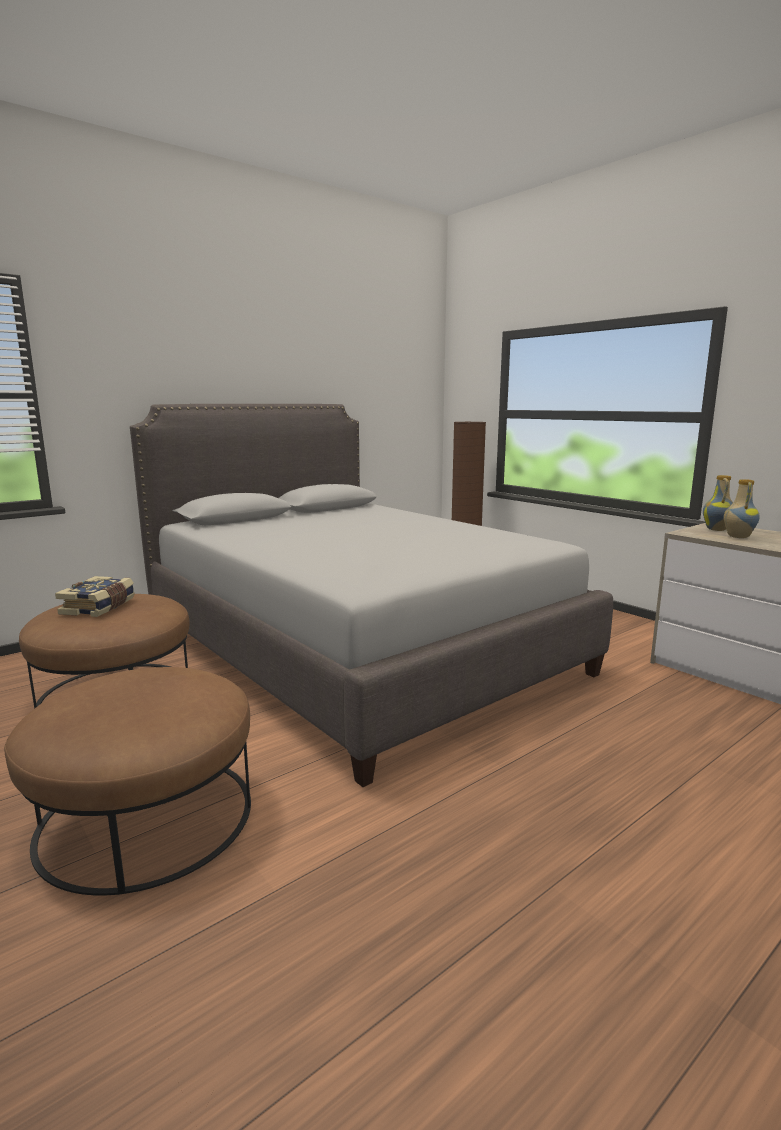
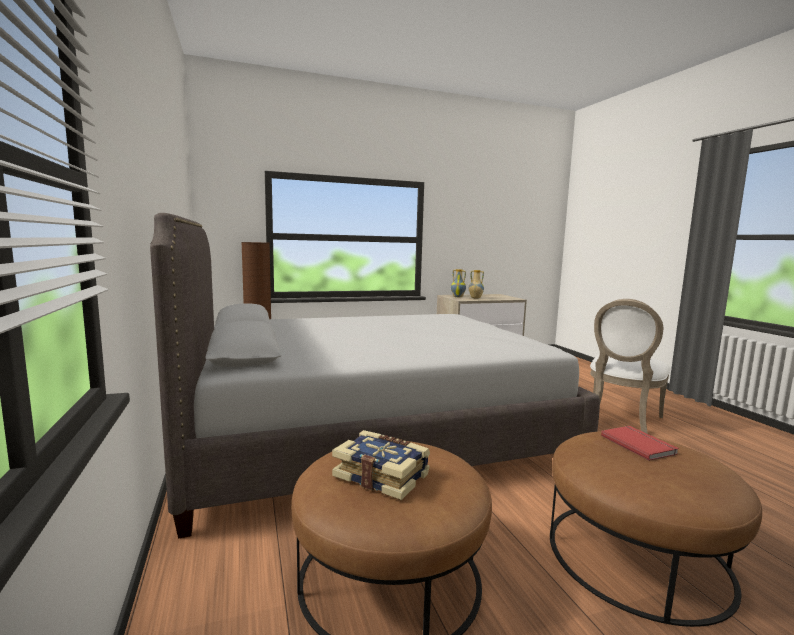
camera: 70 degrees left, 5 degrees down
(175, 698) = (639, 444): none -> red book
(632, 839) = (620, 420): none -> white chair

